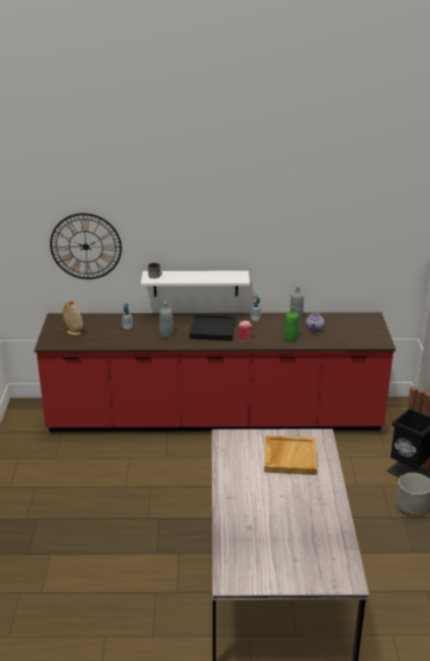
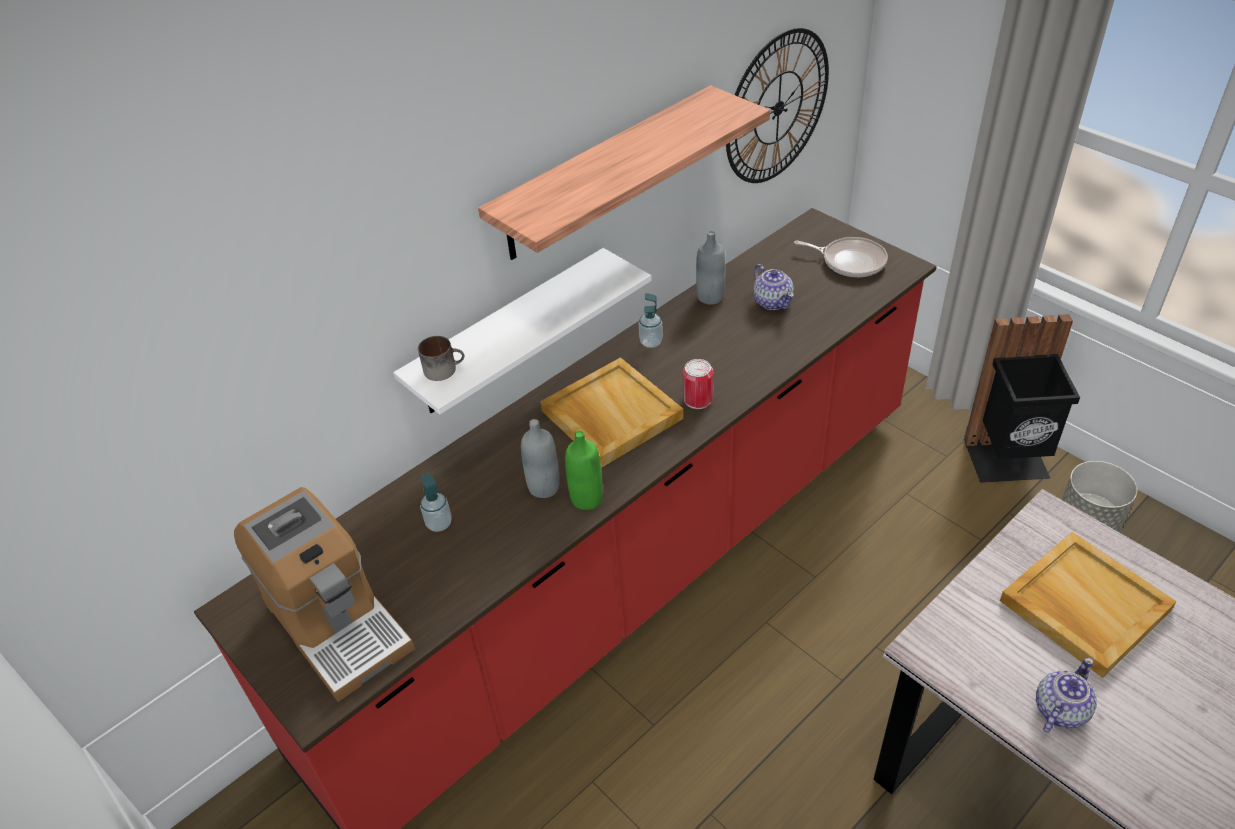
camera: 40 degrees left, 15 degrees up
(74, 333) = (337, 624): beige vase -> coffee machine
(85, 246) = (236, 394): wall clock -> wall clock (778, 108)
(212, 329) = (610, 415): black tray -> beige tray
(237, 469) = (1059, 710): none -> teapot
(253, 240) = (604, 173): none -> shelf
(290, 339) = (769, 348): green bottle -> green bottle (586, 499)
(364, 332) = (850, 261): none -> frying pan

